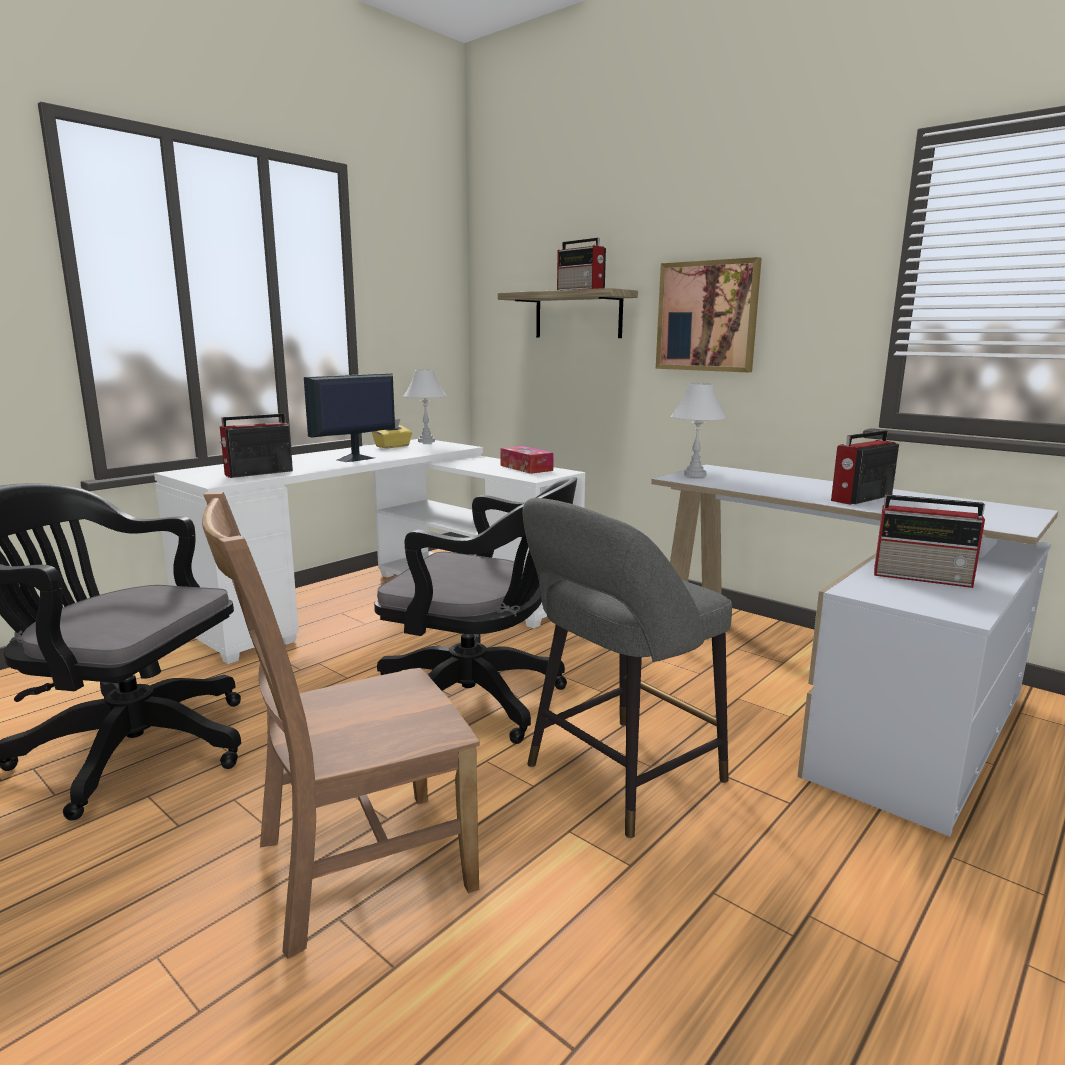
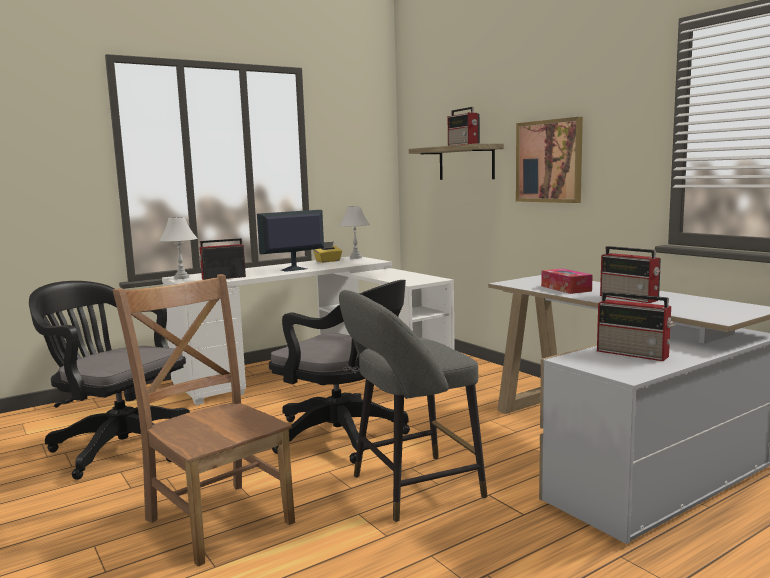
camera: 15 degrees right, 5 degrees down
(354, 867) = (217, 518): brown chair -> brown chair turned 60 degrees clockwise
(526, 468) = (413, 276): tissue box -> tissue box (566, 288)
(694, 474) = (524, 281): white table lamp -> white table lamp (181, 278)
(860, 498) = (630, 298): radio -> radio turned 105 degrees counterclockwise

